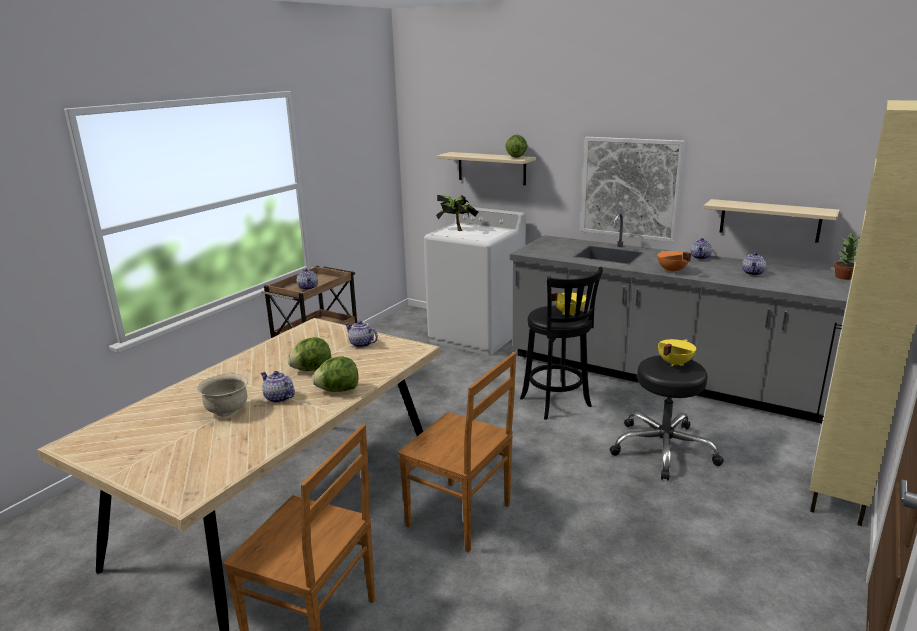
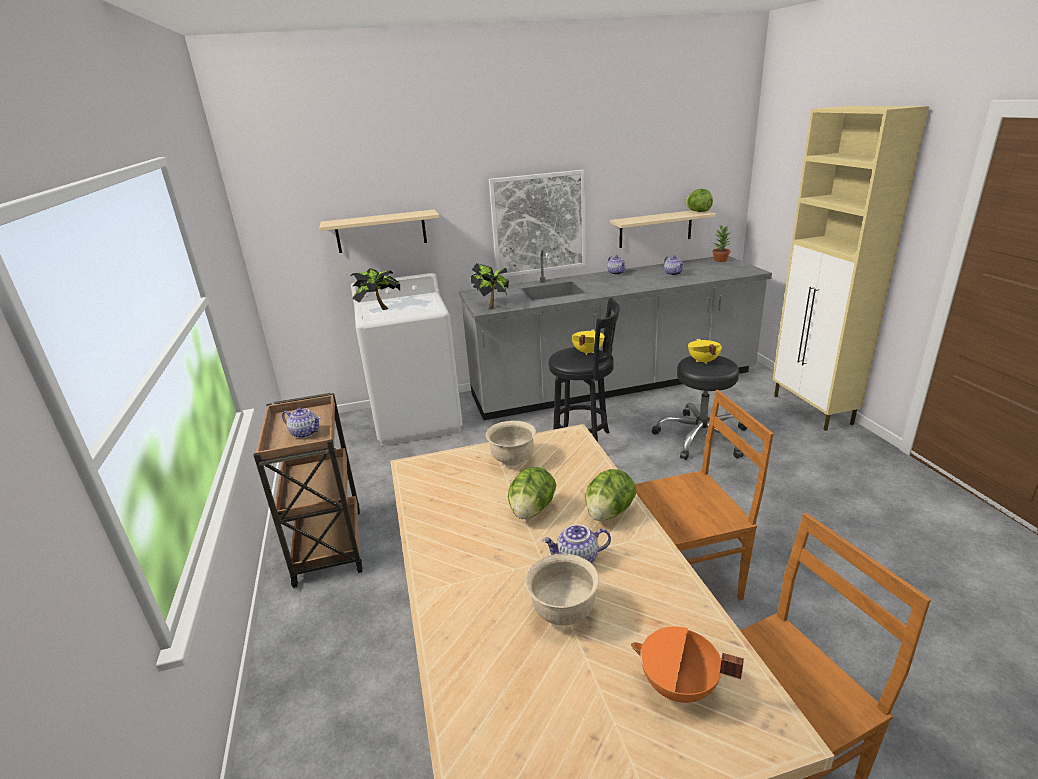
camera: 45 degrees left, 5 degrees up
(361, 344) = (513, 459): teapot -> beige bowl
(516, 157) = (418, 213): lettuce -> lettuce (698, 211)
(536, 251) = (492, 306): none -> potted plant
(672, 271) = (626, 288): orange cooking pot -> orange cooking pot (678, 687)

